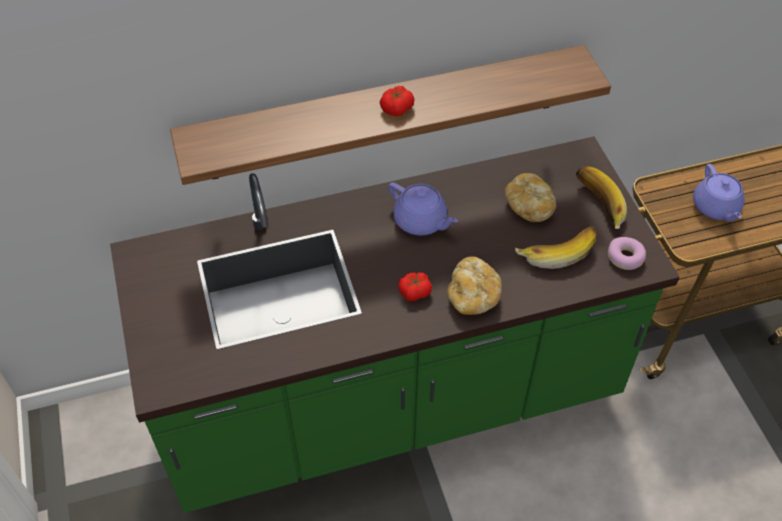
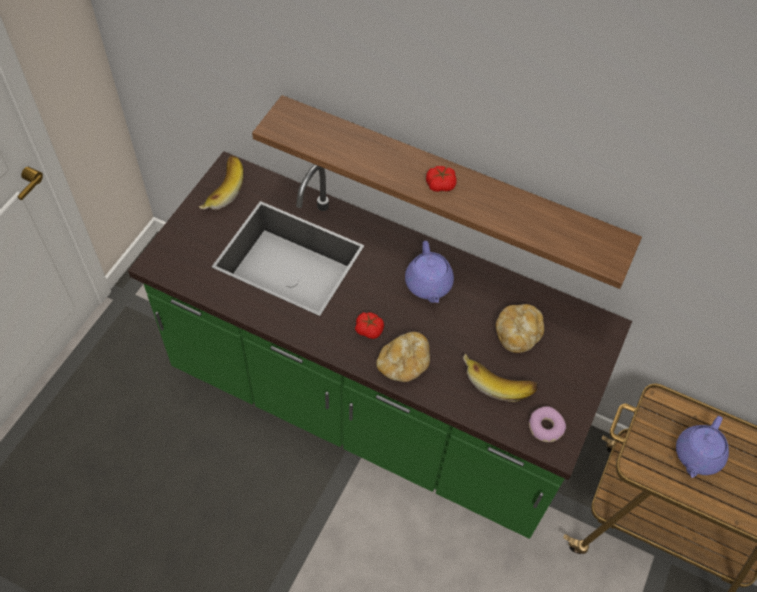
camera: 40 degrees right, 5 degrees up
(596, 206) = (569, 373): banana -> banana (220, 189)

